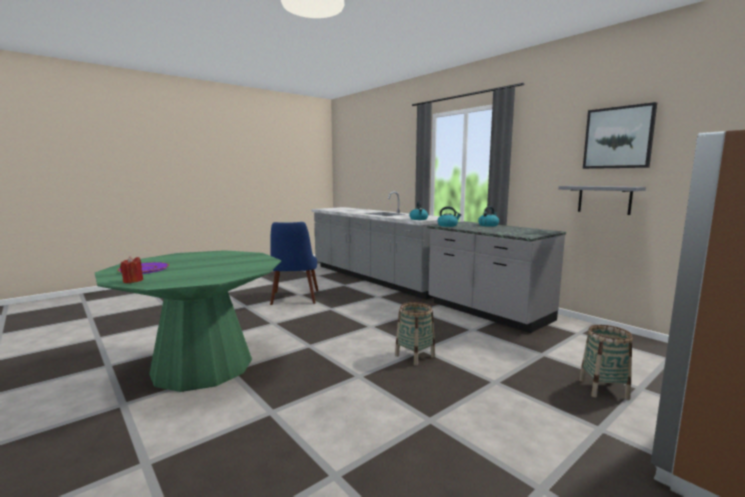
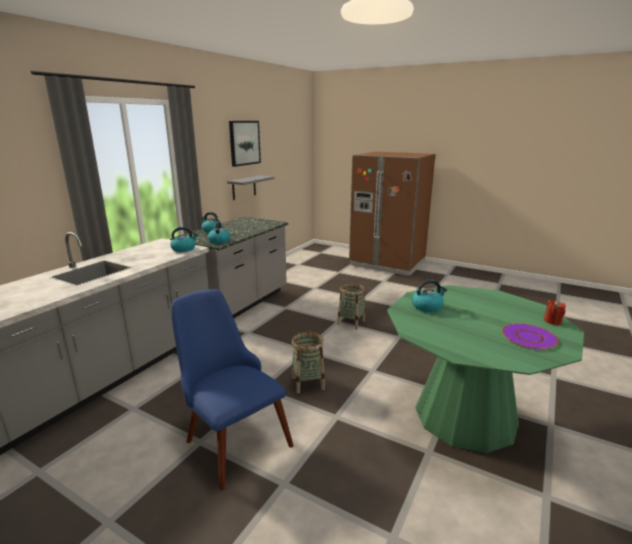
camera: 110 degrees left, 10 degrees up
(244, 259) = (427, 307): none -> kettle
(294, 299) = (231, 436): blue chair -> blue chair turned 105 degrees counterclockwise
(603, 389) = (347, 278): basket -> basket (308, 383)

